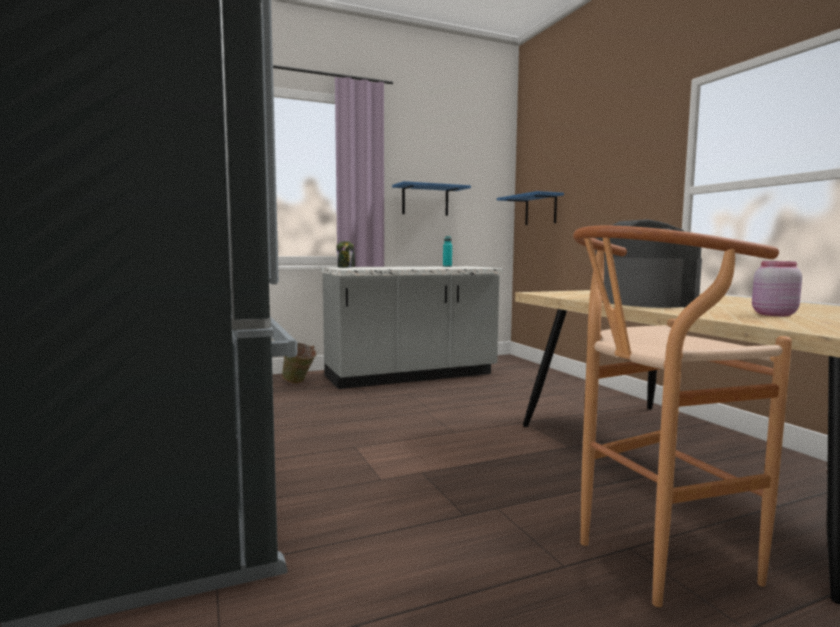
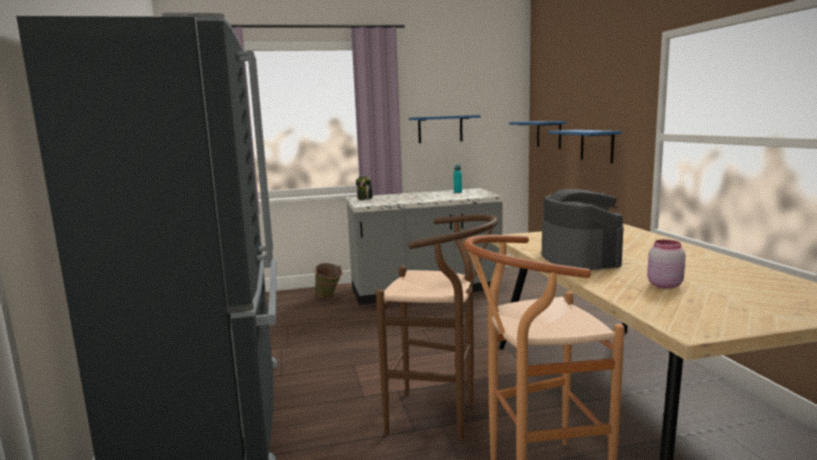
camera: 10 degrees right, 5 degrees up
(491, 499) = (441, 418): none -> brown stool
(604, 212) = (597, 145): none -> blue shelf

